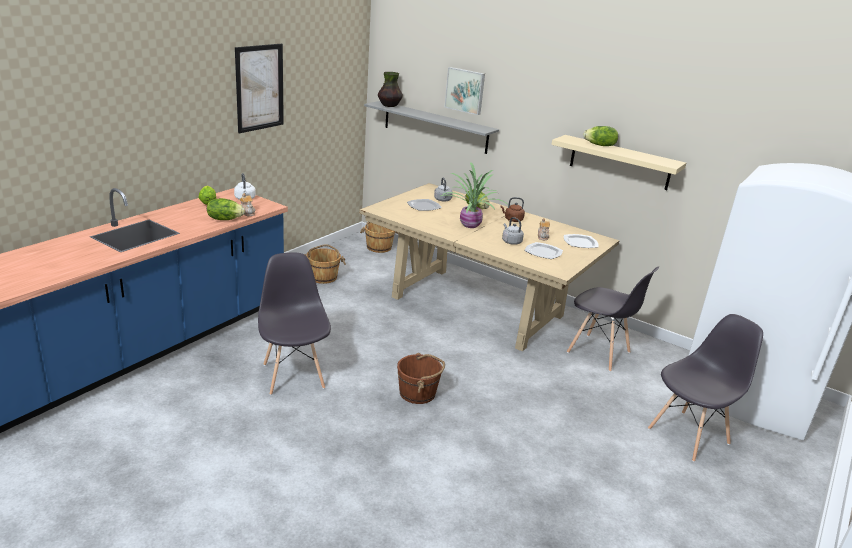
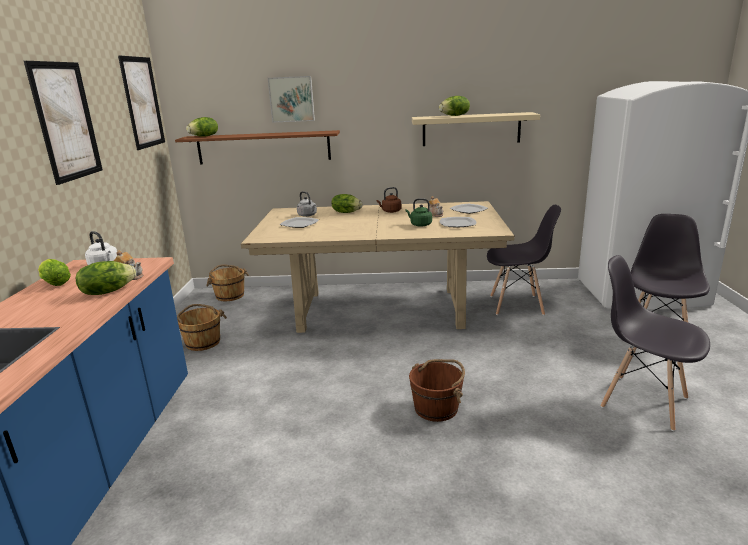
camera: 30 degrees left, 5 degrees down
(294, 375) = (290, 458): grey chair -> grey chair (642, 401)
(344, 69) = (142, 102): none -> picture
(389, 106) = (204, 136): vase -> lettuce
(435, 127) = (263, 147): grey shelf -> brown shelf
(469, 226) = (365, 225): potted plant -> none
(511, 241) = (419, 225): grey kettle -> green kettle

